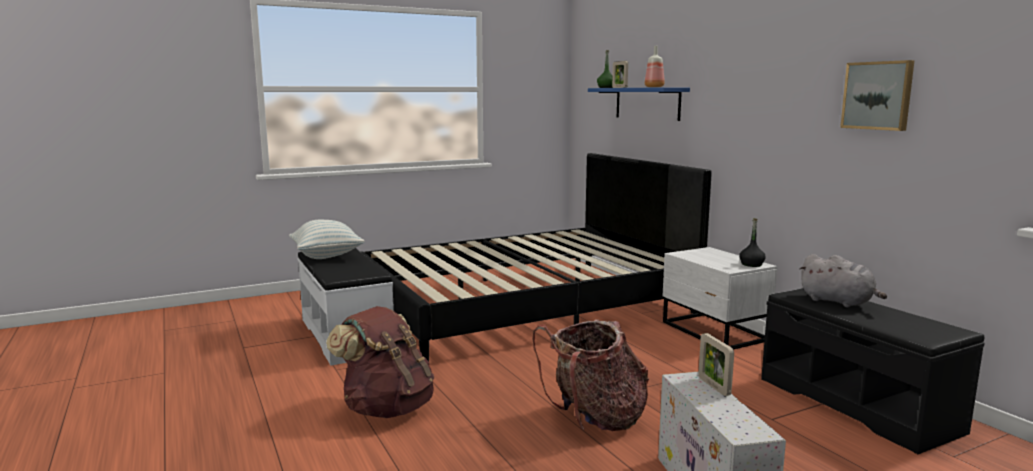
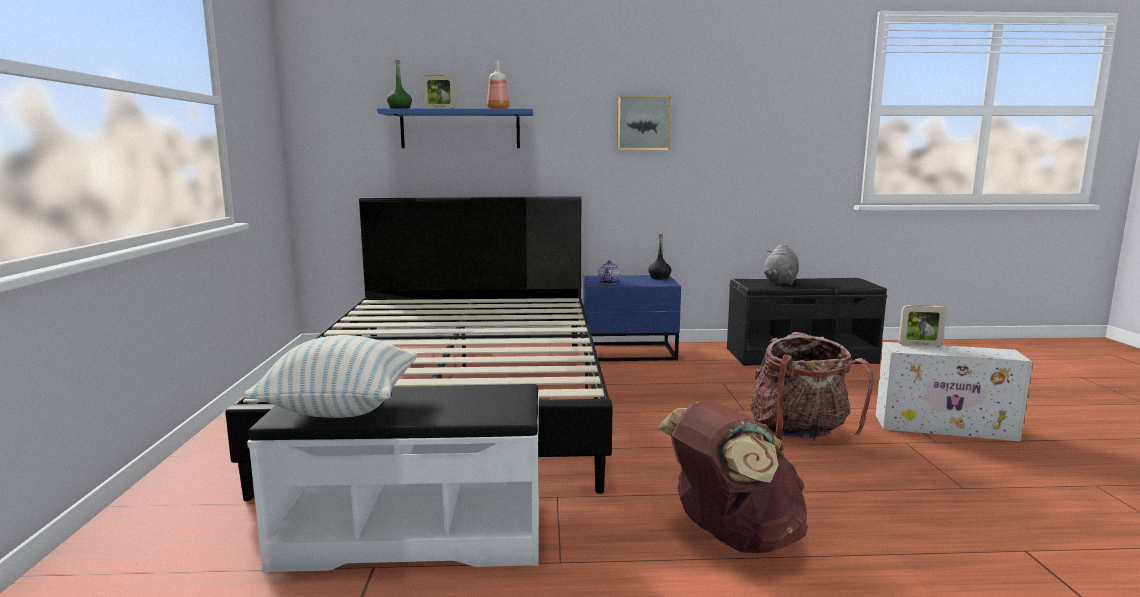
camera: 65 degrees left, 0 degrees up
(692, 255) = (609, 283): none -> teapot
(714, 332) = (630, 353): white nightstand -> blue nightstand
(839, 302) = (780, 282): grey plush toy -> grey plush toy turned 135 degrees clockwise
(878, 95) = (749, 119): picture -> picture (643, 123)

